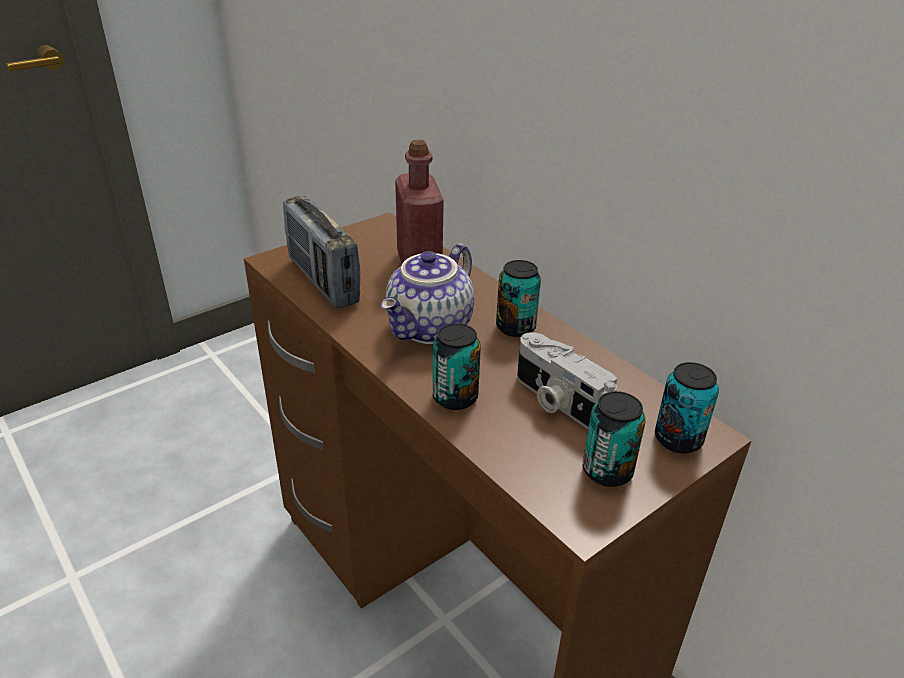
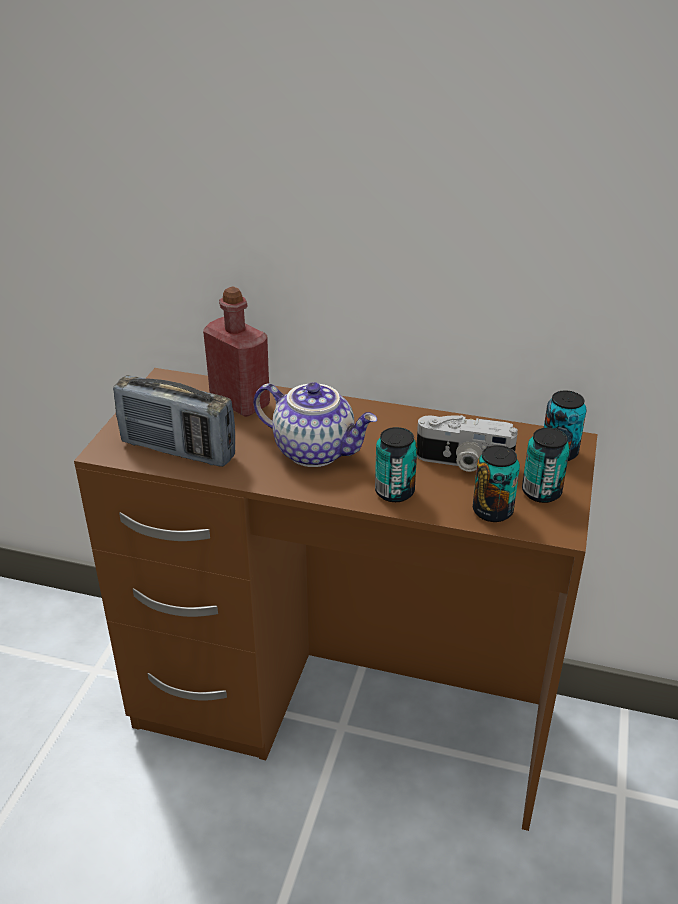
camera: 35 degrees left, 0 degrees up
(431, 329) = (316, 451): teapot -> teapot turned 60 degrees counterclockwise
(515, 327) = (375, 423): can -> can (492, 511)

